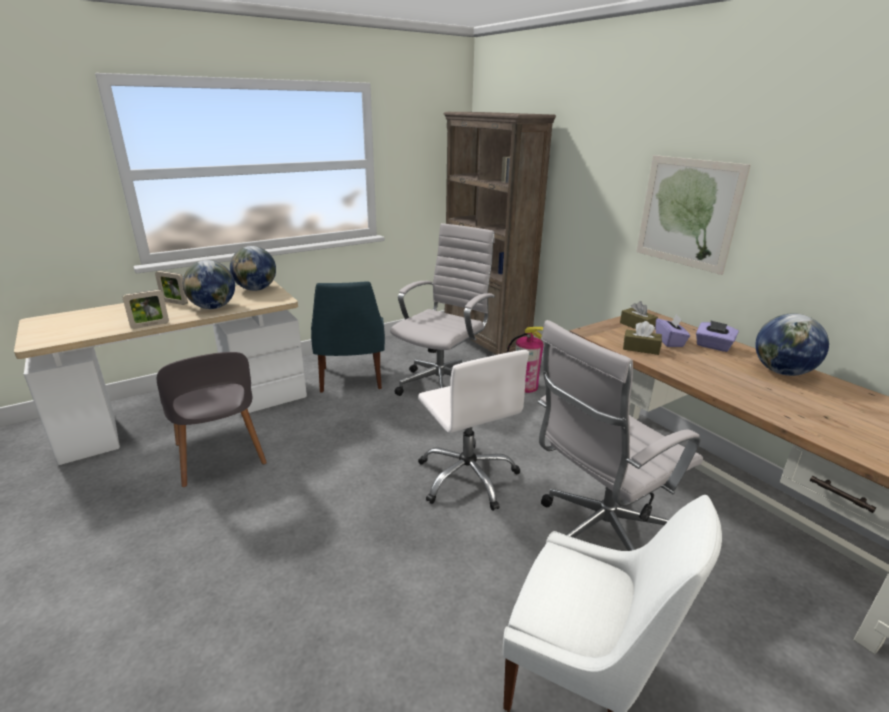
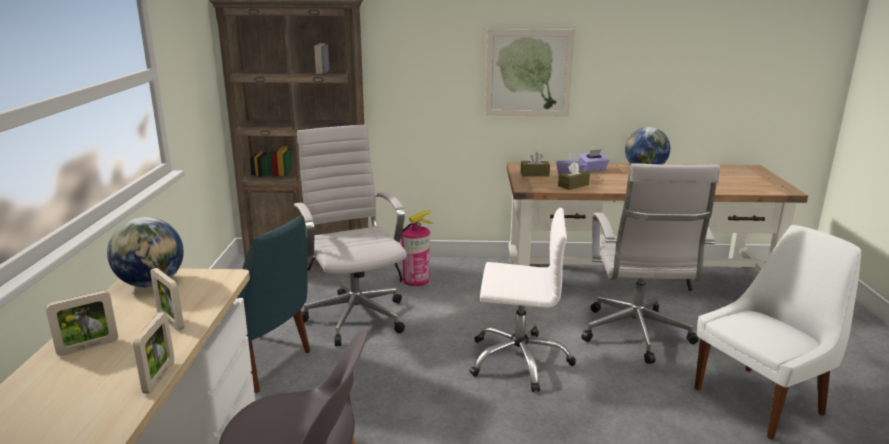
camera: 55 degrees left, 5 degrees down
(213, 307) = (170, 322): globe -> picture frame

